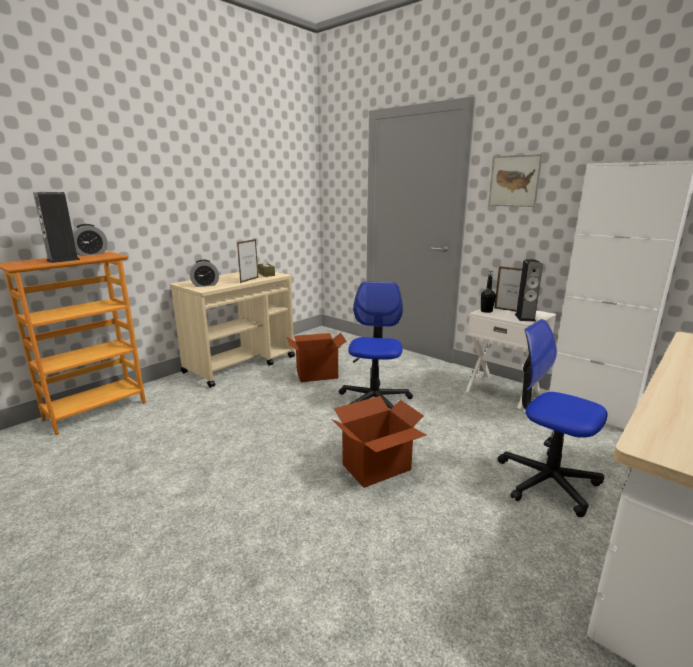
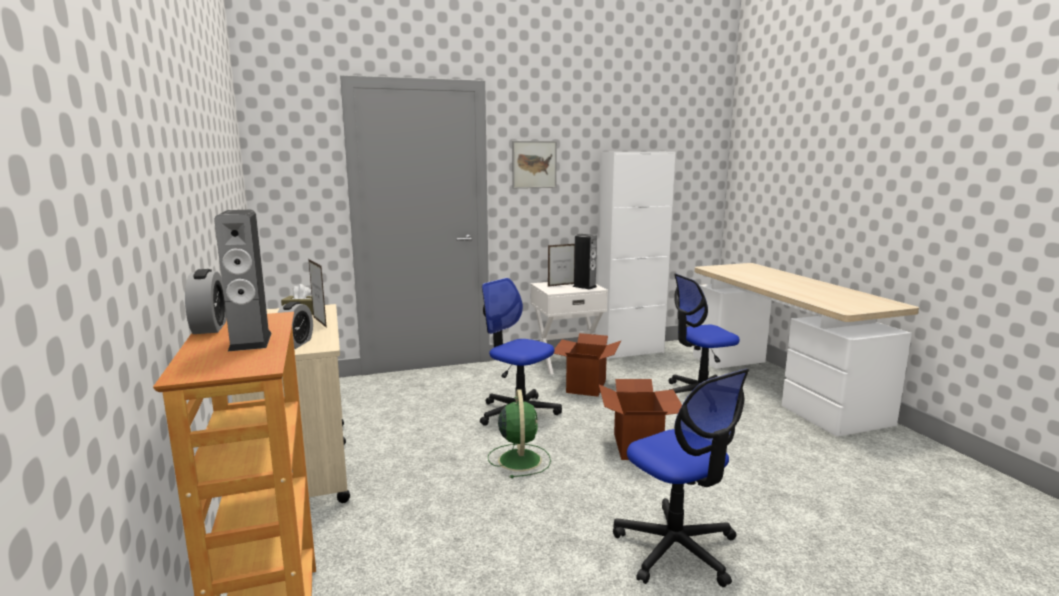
camera: 60 degrees left, 5 degrees down
(214, 528) = (676, 549): none -> office chair
(303, 421) = (519, 459): none -> green fan
(316, 374) = (416, 425): cardboard box -> cardboard box (585, 386)
(486, 311) = (552, 290): black bottle -> none

